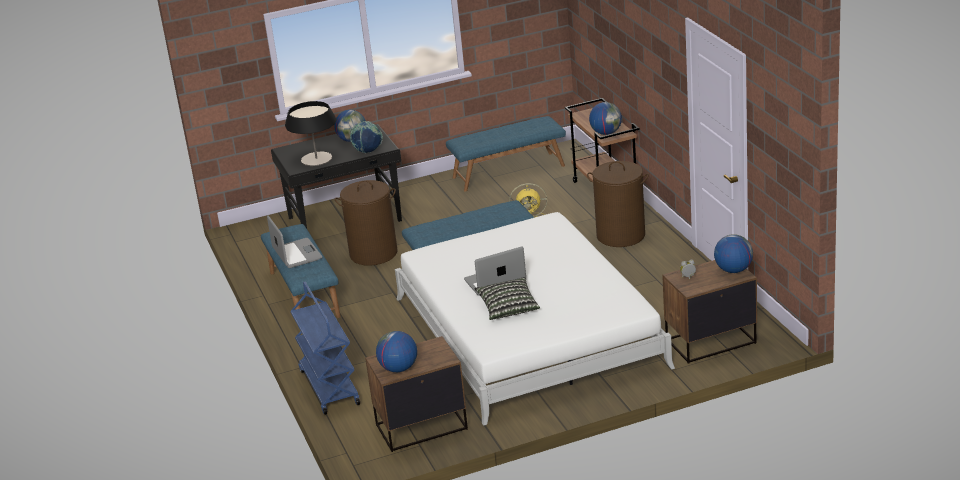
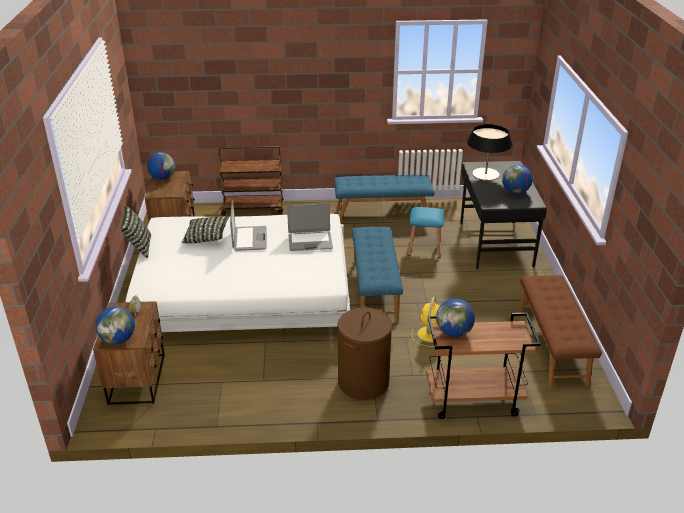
camera: 105 degrees right, 5 degrees up
(296, 254) = (379, 180): laptop -> laptop (310, 241)
(329, 387) = (253, 208): blue cart -> brown cart
(368, 152) = (484, 195): globe -> none
(373, 254) = (424, 248): brown laundry basket -> blue stool
(508, 171) = (552, 346): blue bench -> brown bench
(558, 343) = (138, 247): none -> pillow

